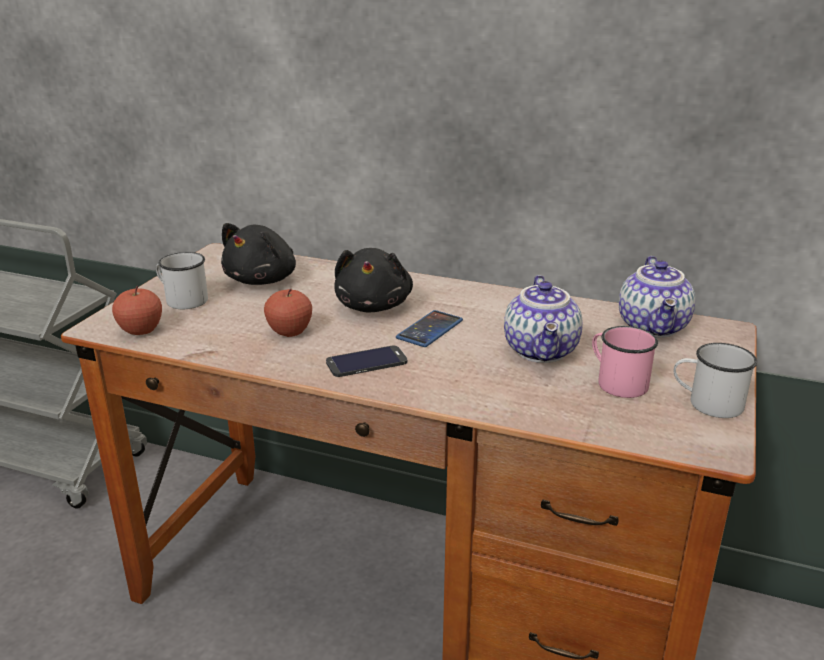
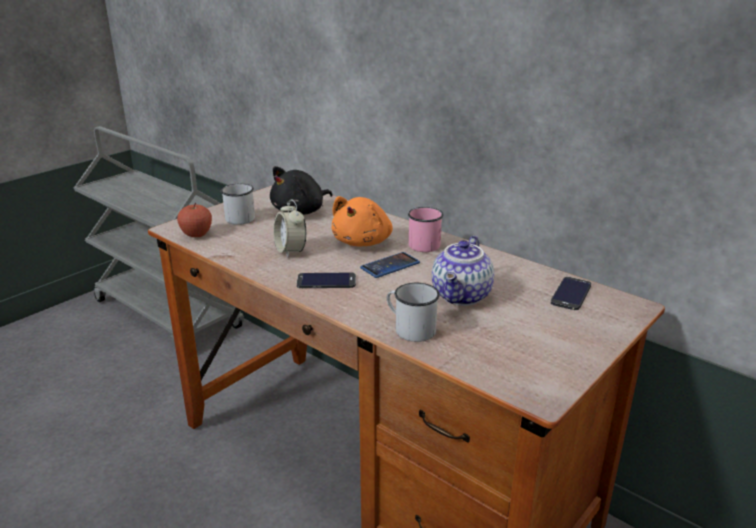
camera: 20 degrees right, 0 degrees up
(290, 332) = (290, 251): apple -> alarm clock
(374, 305) = (363, 242): black plush toy -> orange plush toy
(616, 382) = (502, 330): pink mug -> pink mug (422, 243)
(654, 327) = (571, 294): teapot -> phone
(707, 403) = (563, 360): white mug -> white mug (410, 328)

